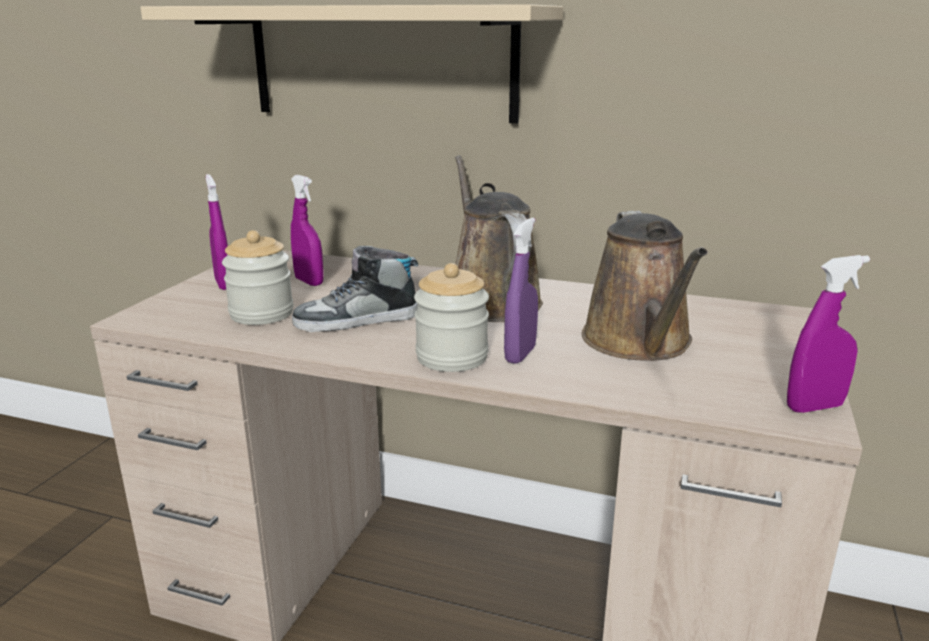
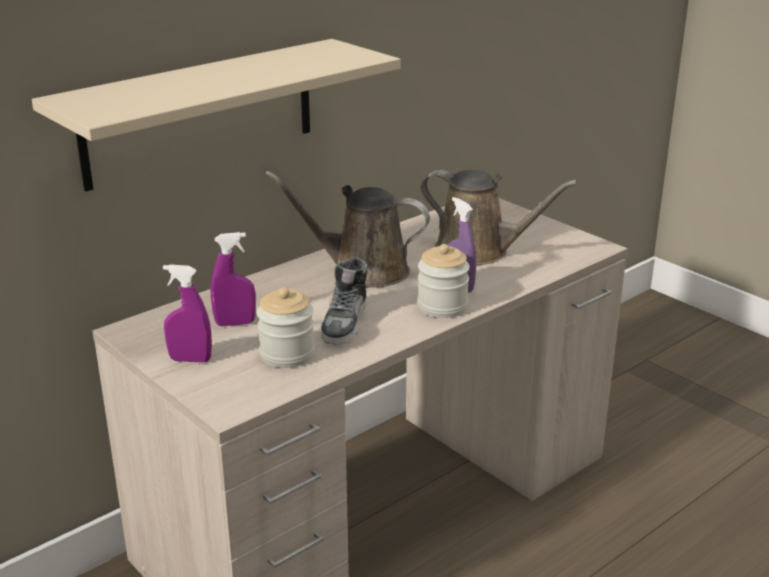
camera: 60 degrees left, 5 degrees up
(814, 407) = (587, 241): purple spray bottle -> none

